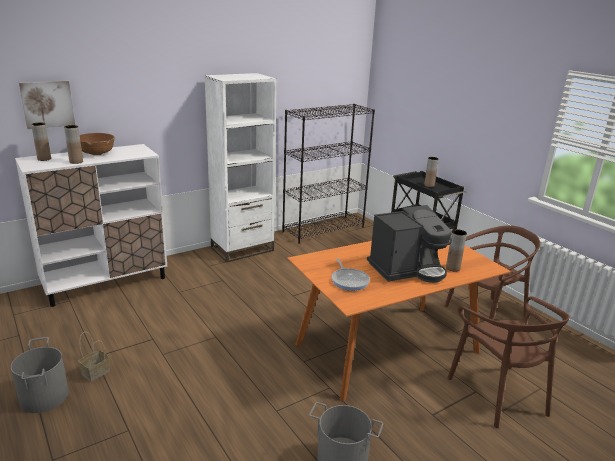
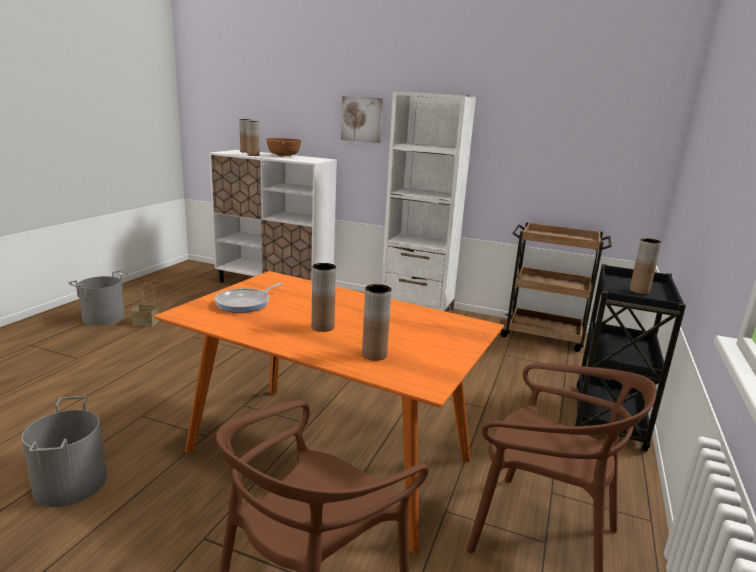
camera: 55 degrees right, 5 degrees down
(47, 104) = (267, 107): picture -> picture (362, 119)
(323, 229) = (544, 335): black bookcase -> brown cart
(407, 269) = (322, 327): coffee machine -> brown vase

